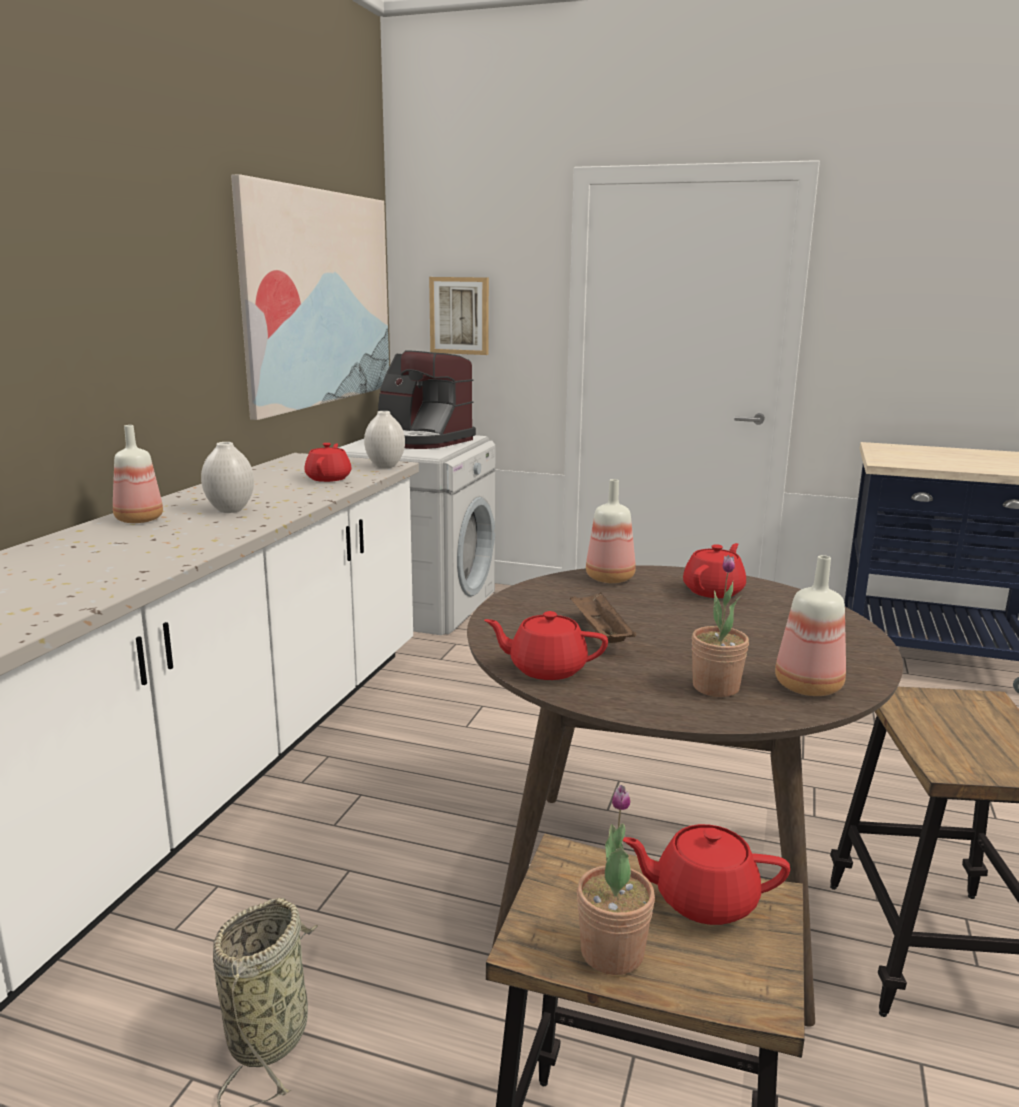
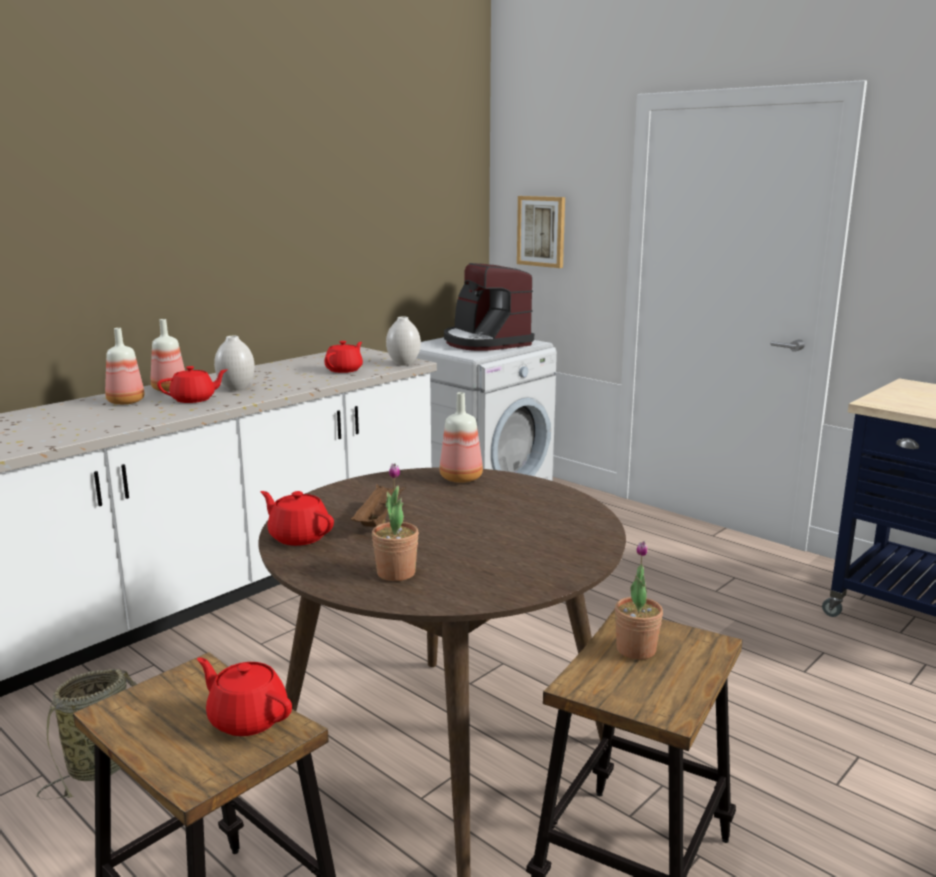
camera: 25 degrees right, 0 degrees up
(319, 298) = (398, 217): picture -> none
(612, 952) = (149, 731): potted plant -> potted plant (636, 649)
(714, 591) = (530, 501): red teapot -> red teapot (194, 399)
(809, 688) = (468, 588): bottle -> bottle (125, 402)

